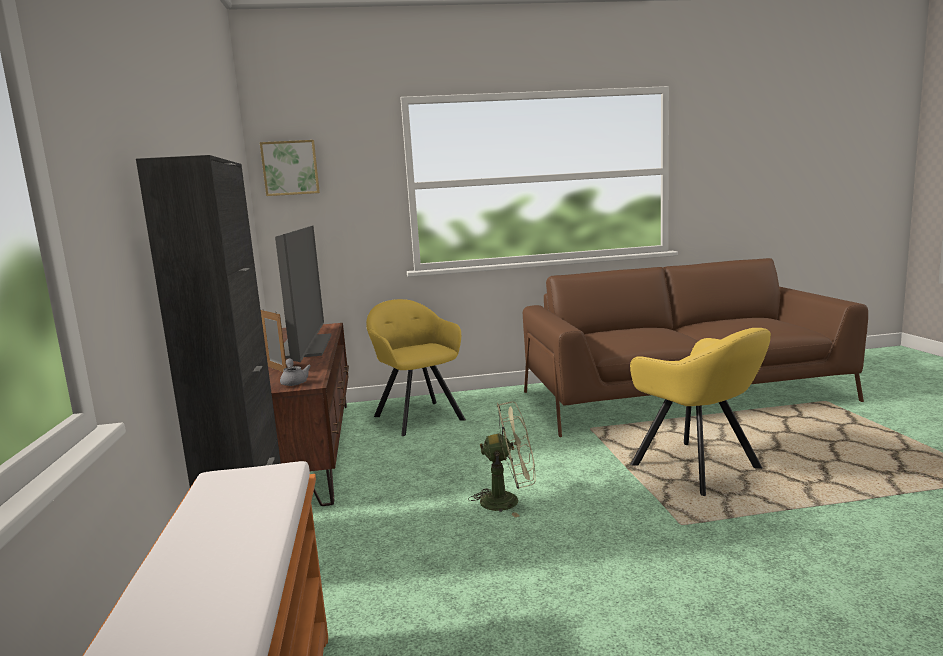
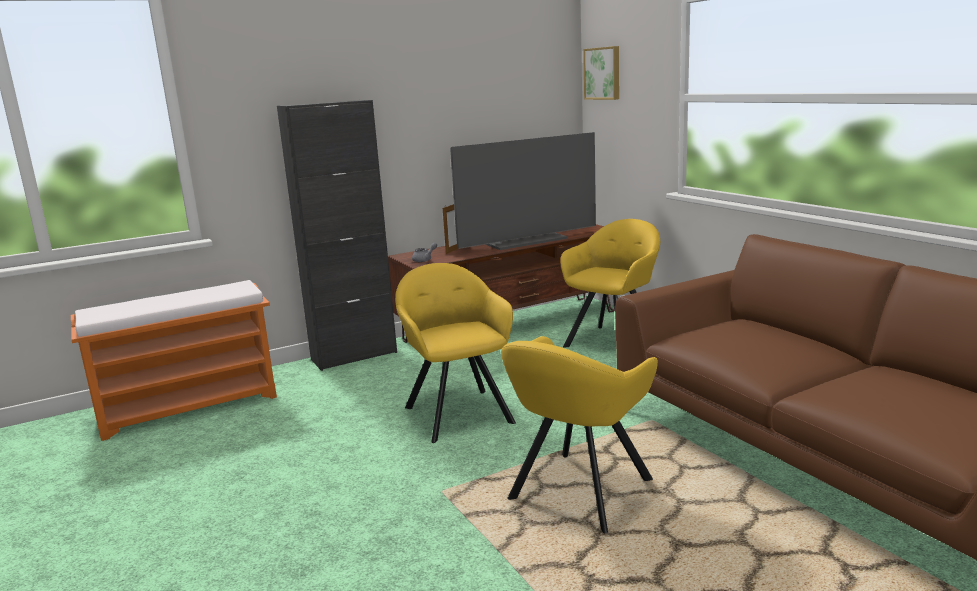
camera: 70 degrees right, 5 degrees up
(508, 500) = (458, 412): green fan -> yellow armchair

